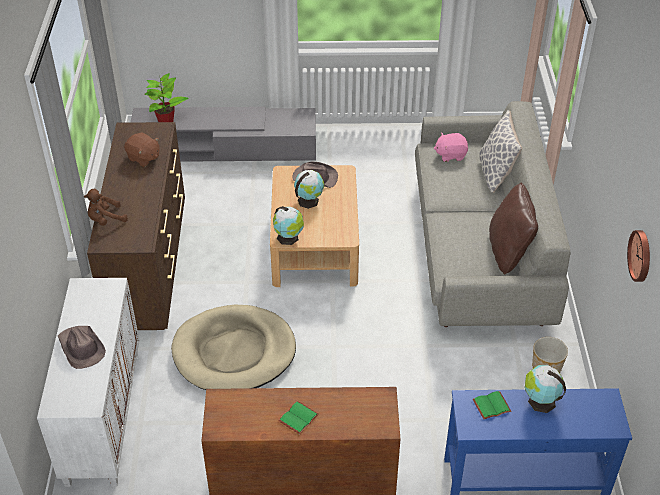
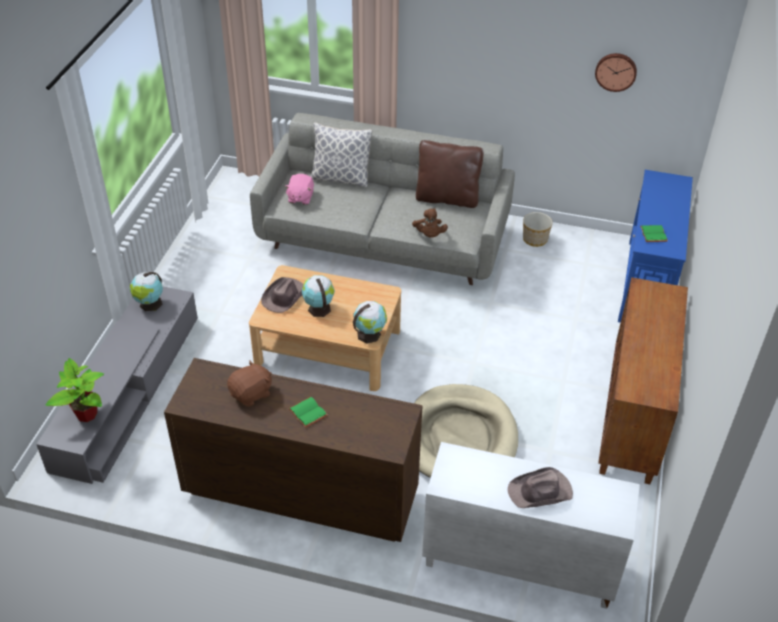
camera: 75 degrees left, 0 degrees up
(105, 220) = (351, 441): brown plush toy -> brown plush toy (429, 235)
(298, 417) = (657, 342): green book -> green book (306, 413)
(540, 401) = (652, 209): globe -> globe (150, 304)

